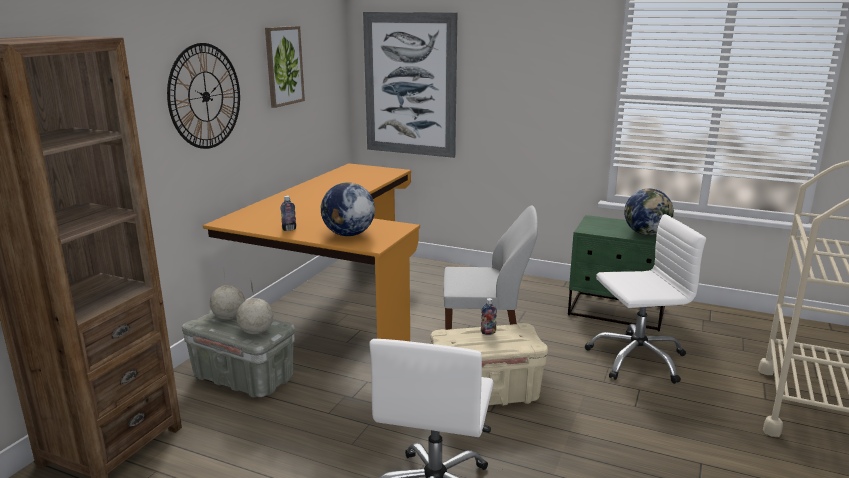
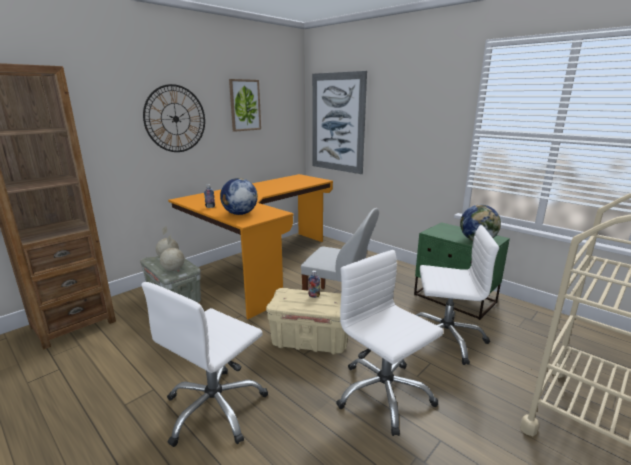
camera: 20 degrees right, 0 degrees up
(614, 433) = (383, 394): none -> white office chair

